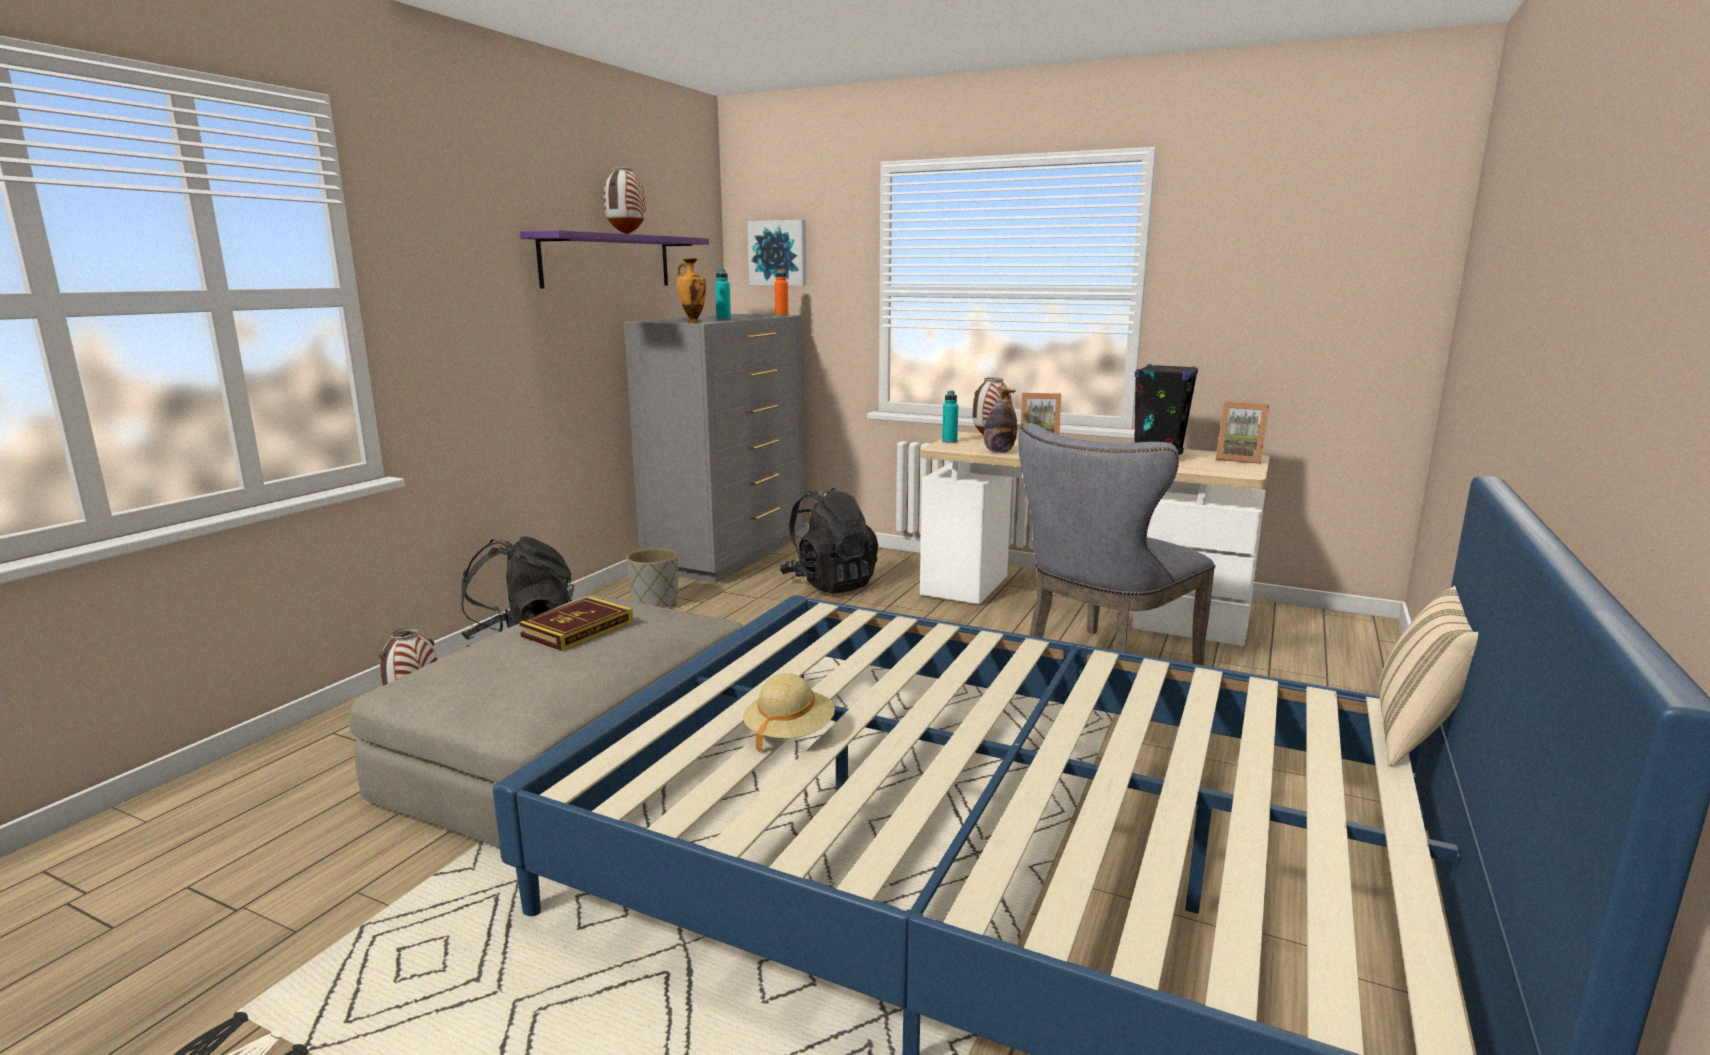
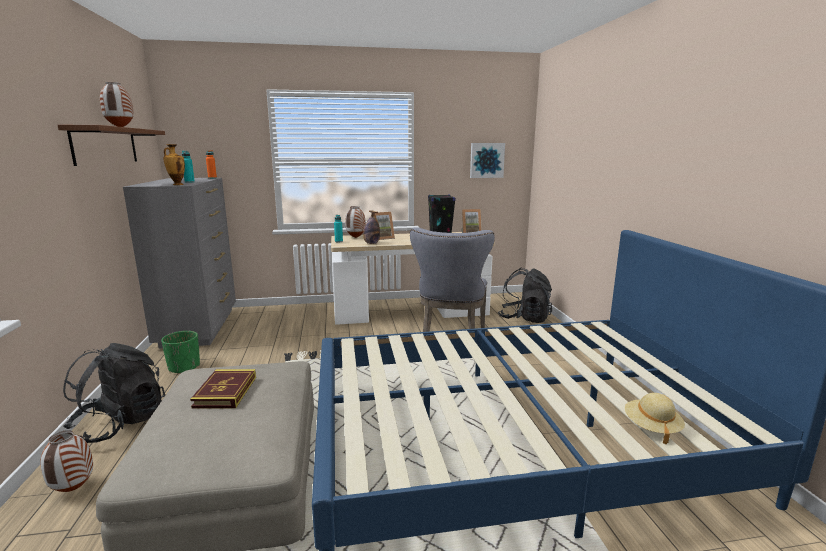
camera: 35 degrees left, 0 degrees up
(607, 261) = (106, 145): purple shelf -> brown shelf
(655, 603) = (184, 367): grey planter -> green planter
(778, 253) = (200, 140): picture -> picture (486, 160)
(789, 733) = (425, 408): beige hat -> beige hat (651, 427)
(830, 584) = (280, 330): black backpack -> black backpack (524, 318)
(1418, 738) = (623, 332): beige pillow -> none

